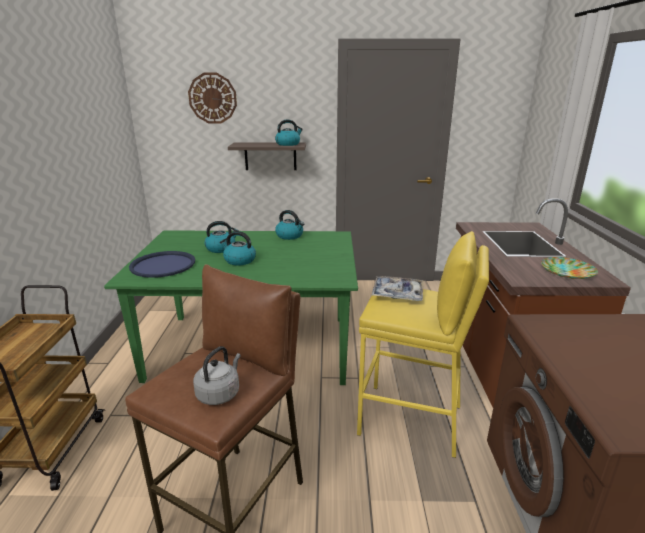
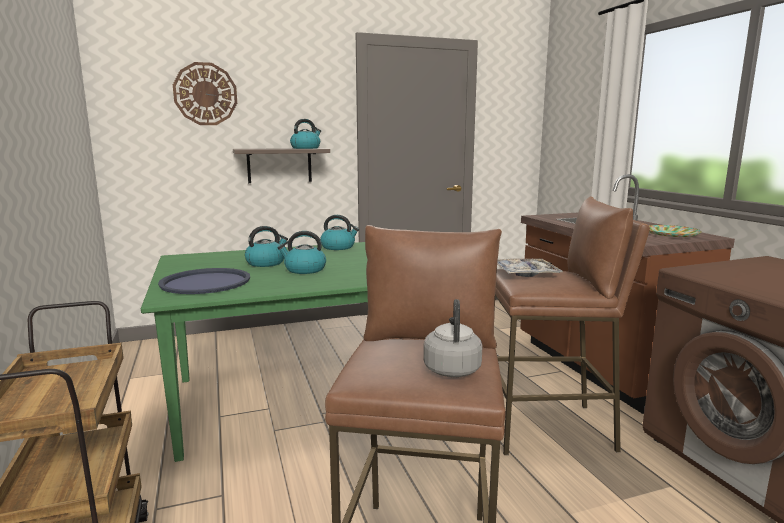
camera: 20 degrees left, 10 degrees down
(411, 420) = (548, 428): yellow stool -> brown stool

